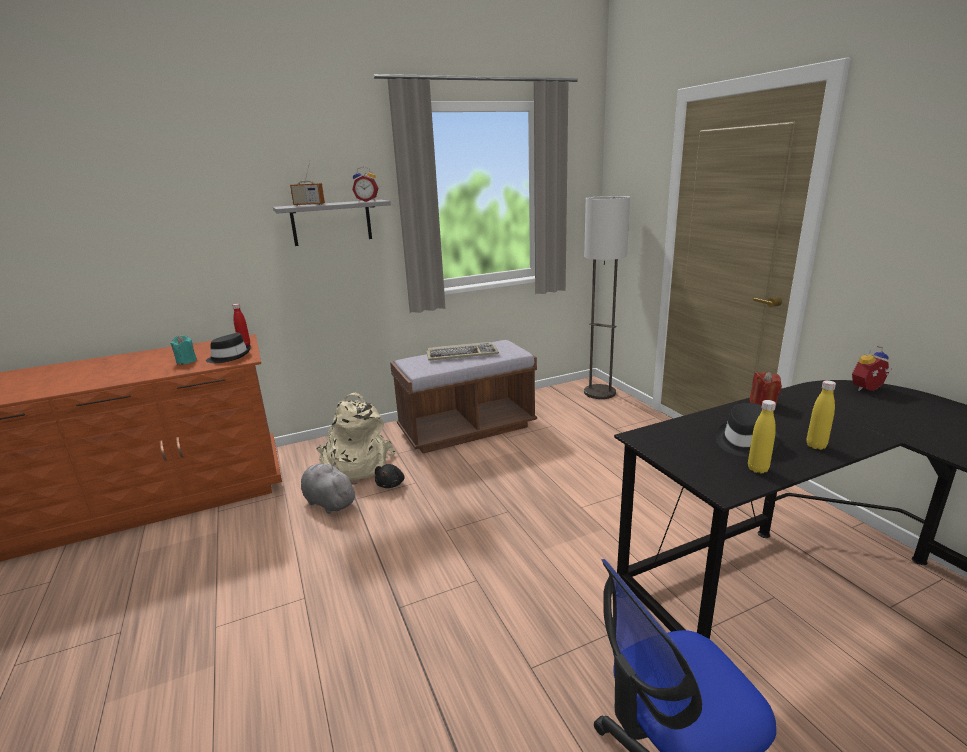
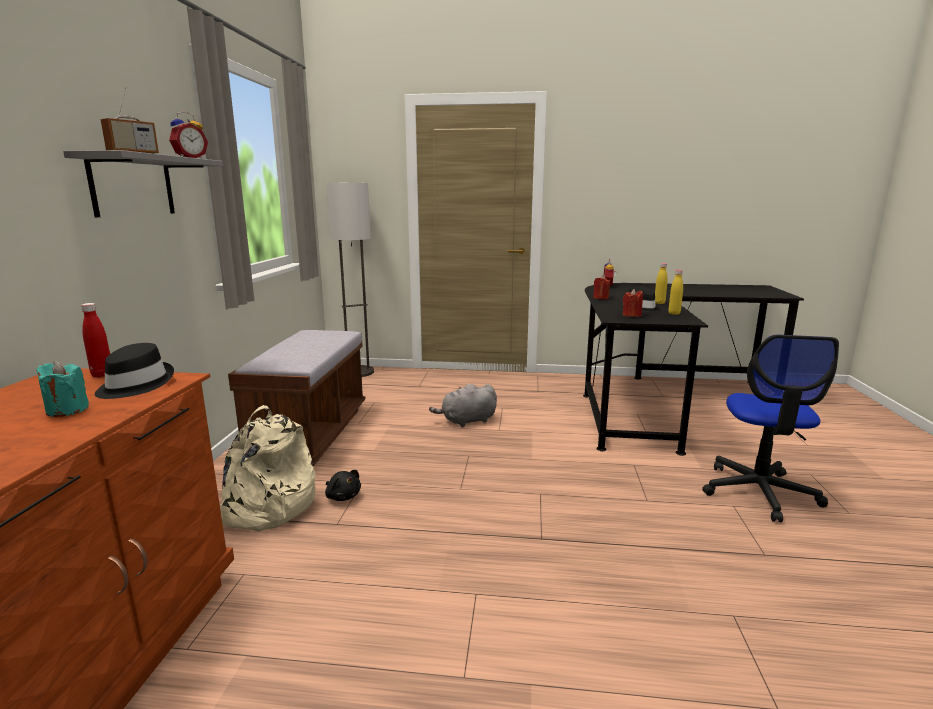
camera: 60 degrees left, 5 degrees down
(328, 502) = (316, 543): grey plush toy -> grey plush toy (467, 421)
(462, 354) = (302, 345): keyboard -> none
(687, 442) = (631, 315): none -> red candle

